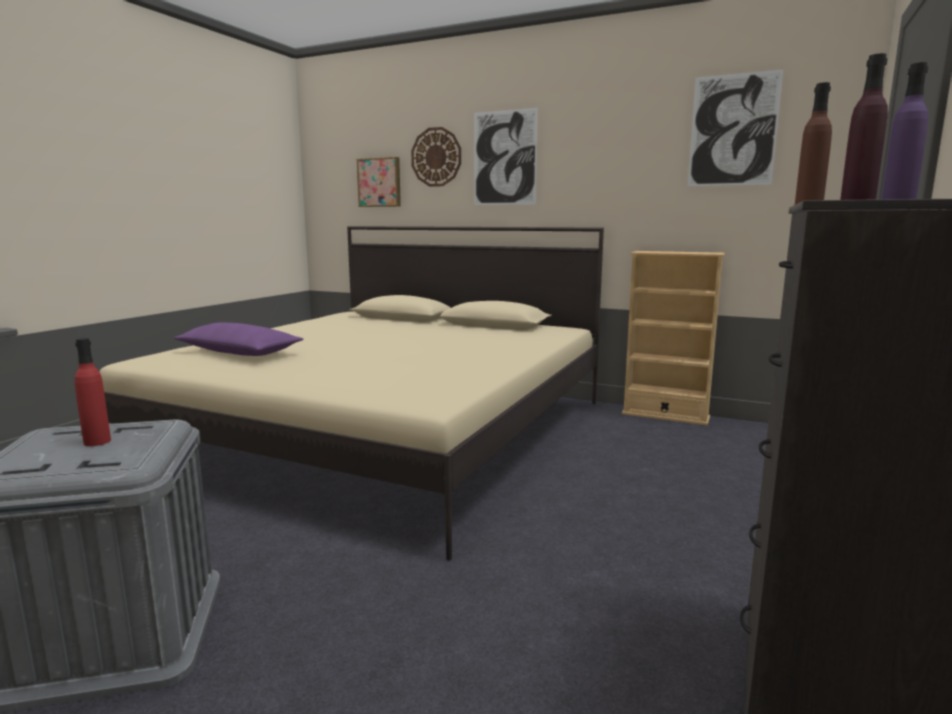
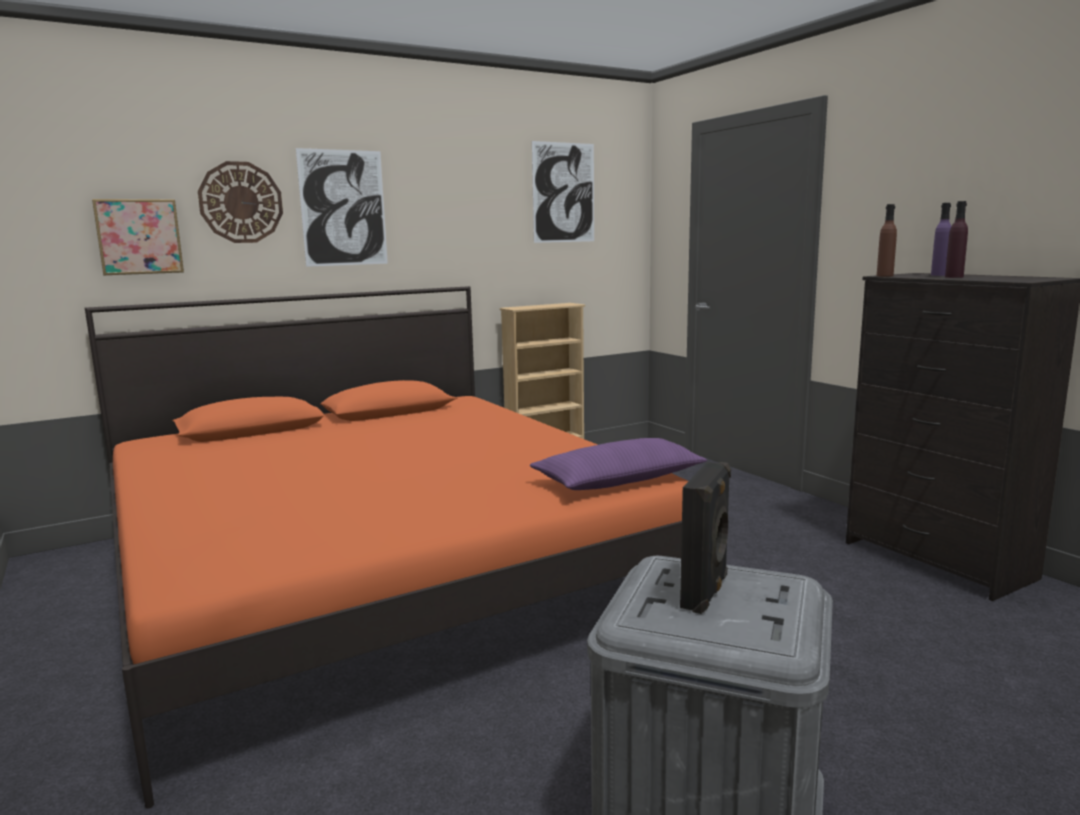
camera: 55 degrees left, 0 degrees up
(97, 442) = (706, 592): red bottle -> black speaker
(239, 352) = (290, 517): purple pillow -> purple pillow (619, 480)
(385, 431) = (380, 571): beige bed -> orange bed

